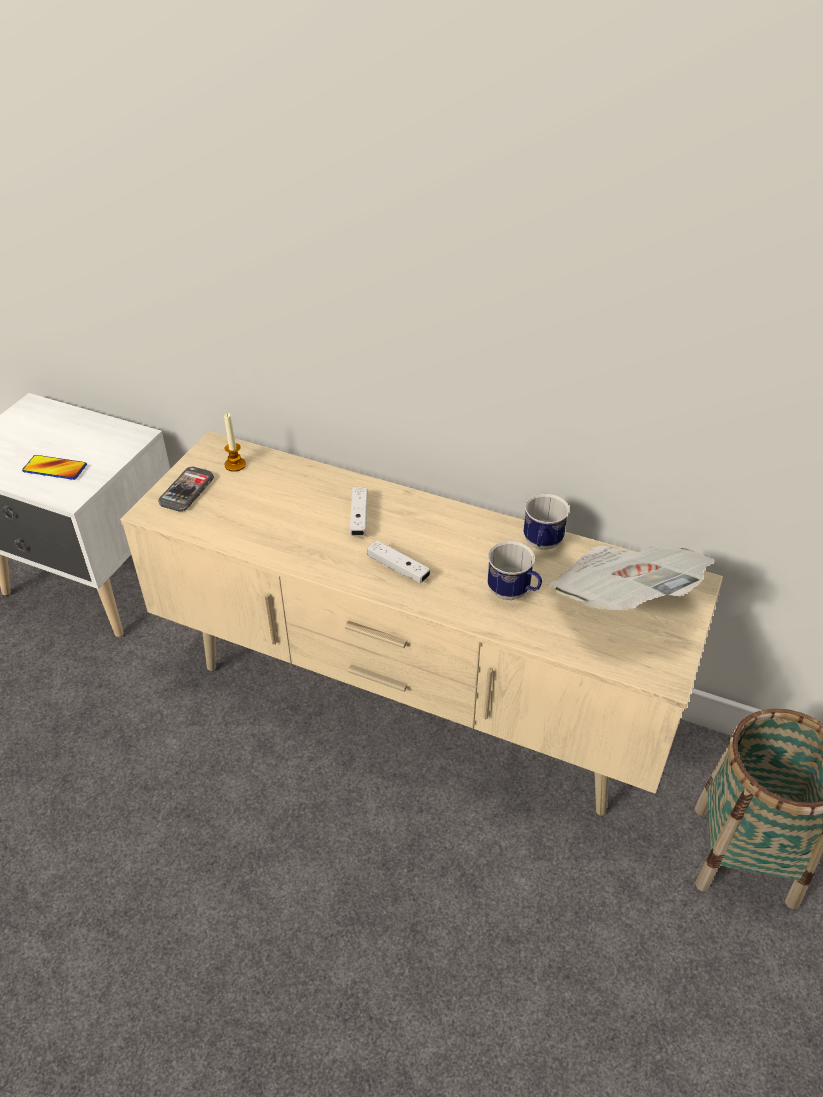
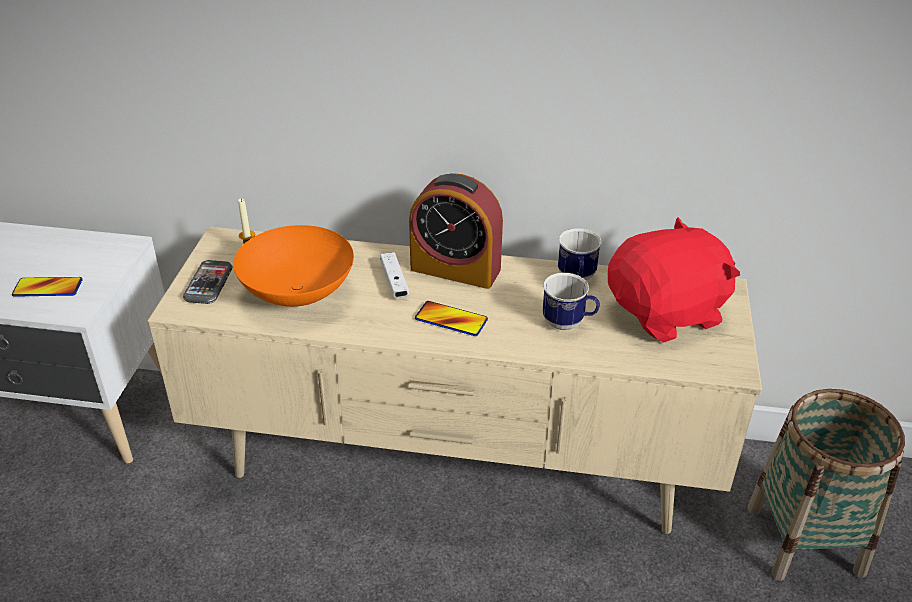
camera: 15 degrees left, 5 degrees down
(262, 514) = (296, 293): none -> orange bowl
(398, 568) = (451, 320): white game controller -> phone
(423, 514) = (455, 269): none -> alarm clock
(620, 600) = (667, 313): newspaper -> red plush toy

